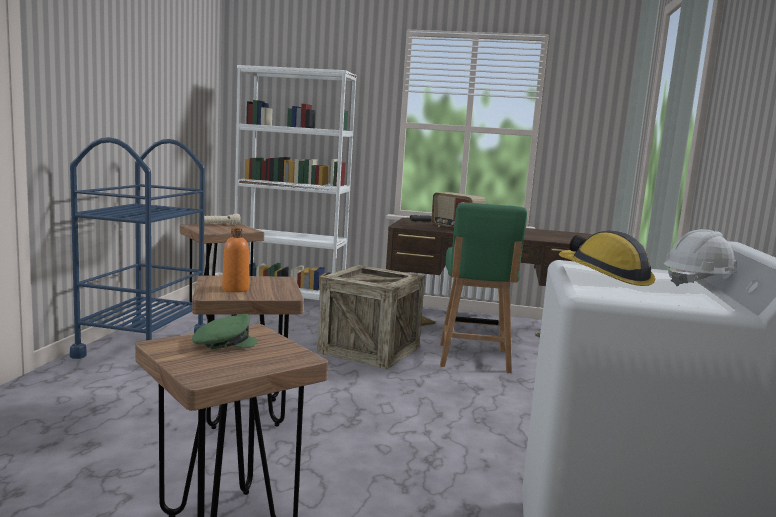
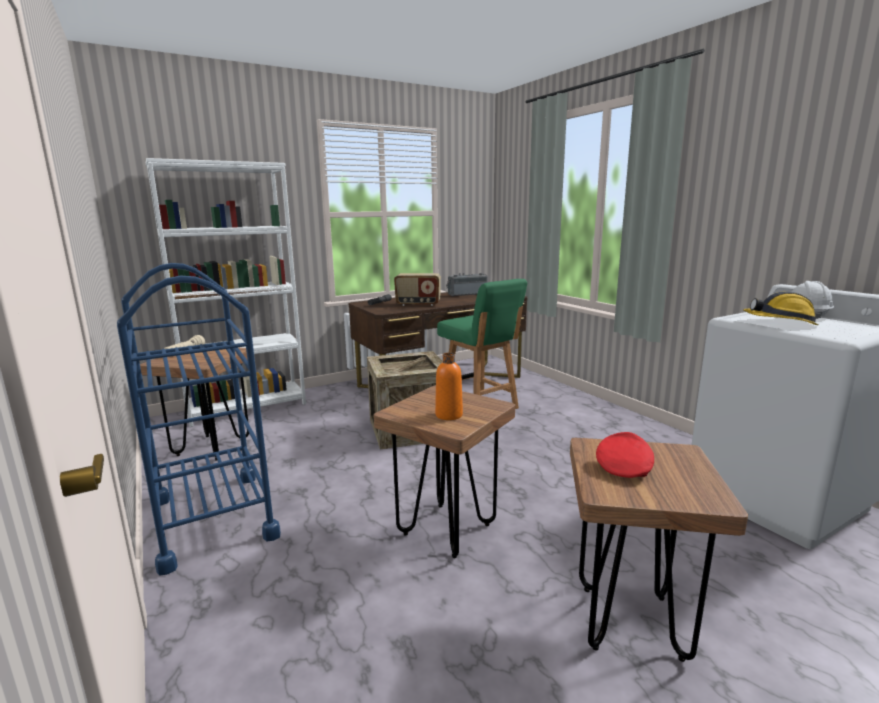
camera: 40 degrees left, 5 degrees up
(223, 344) = (623, 467): green cap -> red cap
(542, 232) = (467, 294): none -> radio

